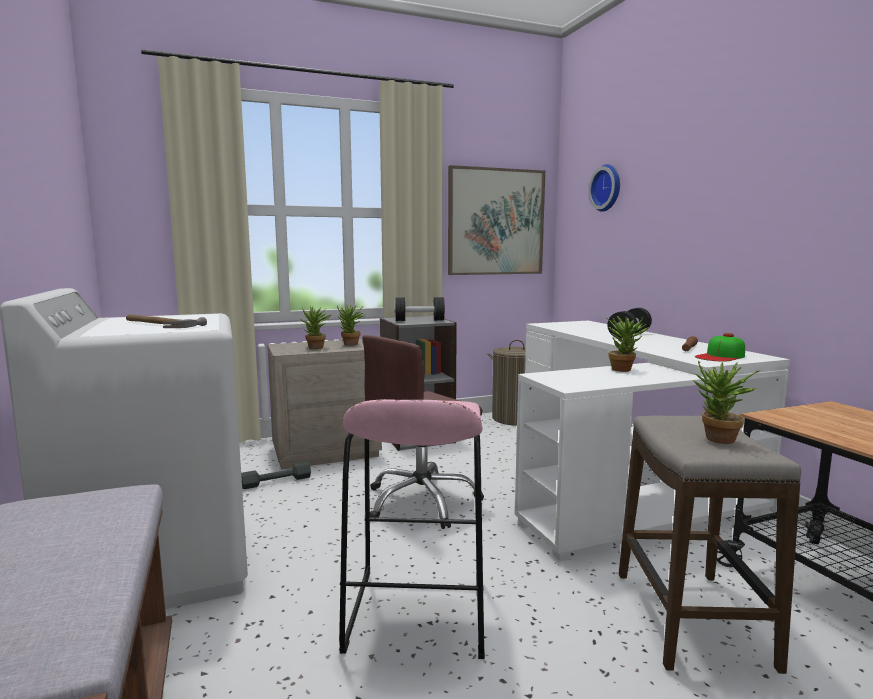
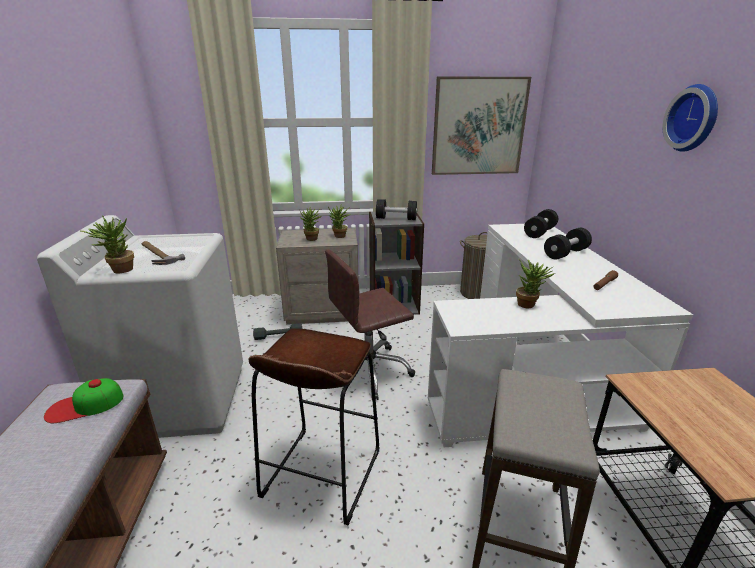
camera: 15 degrees right, 15 degrees up
(417, 612) = (321, 473): pink stool -> brown stool
(587, 325) = (539, 232): none -> black dumbbell
(607, 188) = (580, 103): wall clock -> wall clock (694, 118)
(717, 440) = (548, 418): potted plant -> potted plant (118, 270)
(721, 356) = (625, 302): cap -> cap (85, 405)

